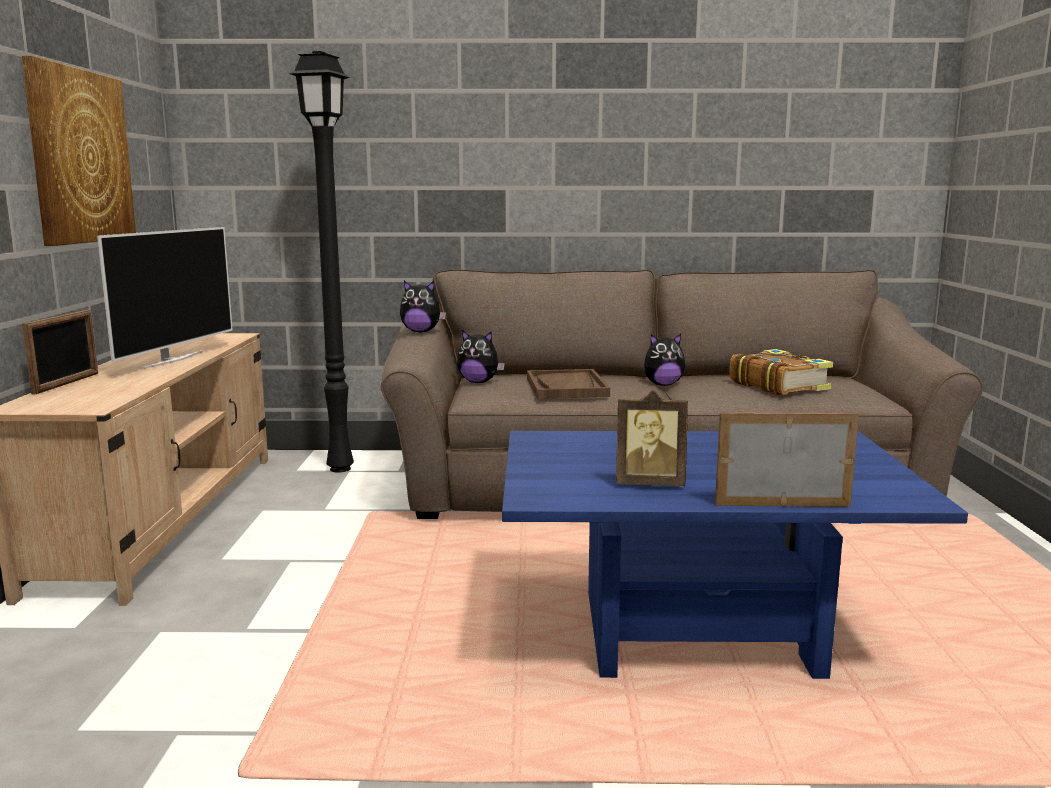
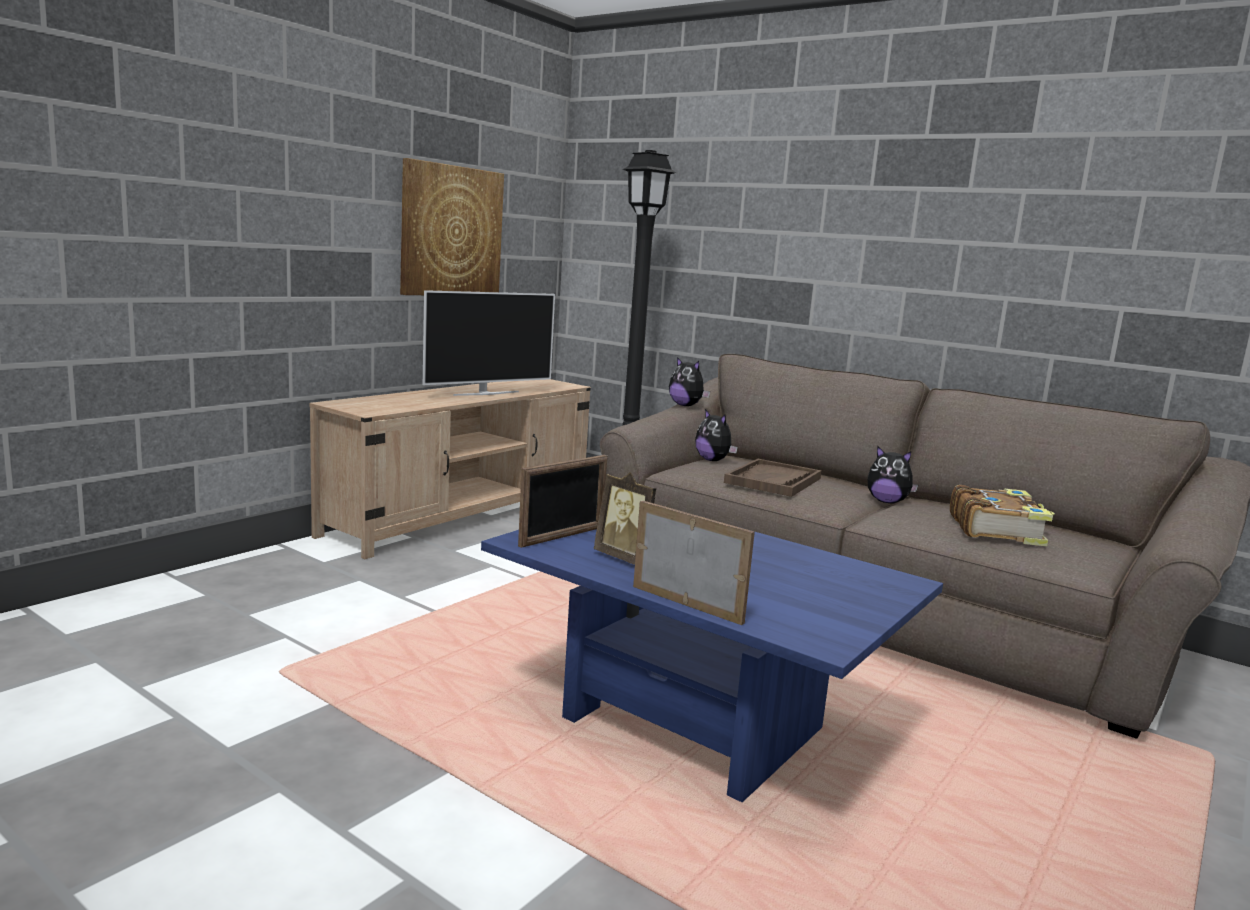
camera: 35 degrees right, 0 degrees up
(67, 383) = (392, 395): picture frame -> picture frame (562, 536)

